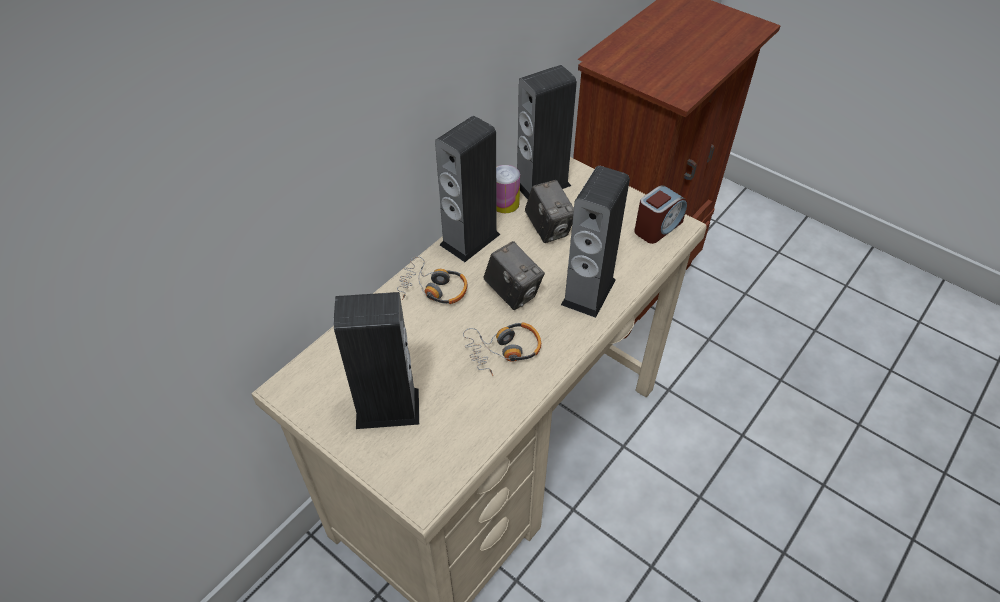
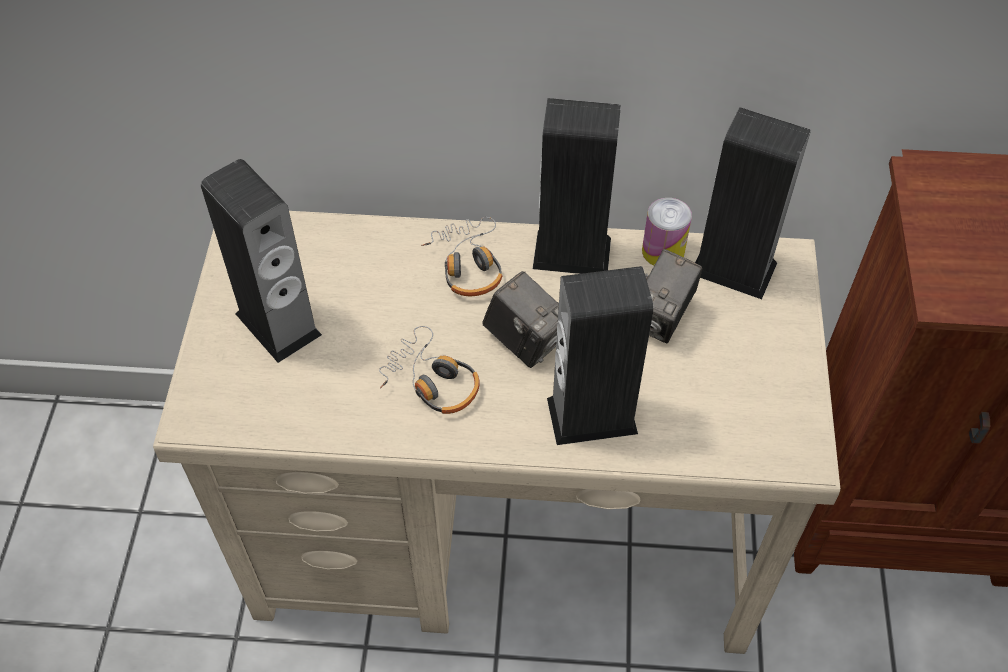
camera: 55 degrees right, 5 degrees up
(513, 292) = (525, 341): camera -> camera turned 60 degrees counterclockwise
(657, 227) = (776, 433): alarm clock -> none

